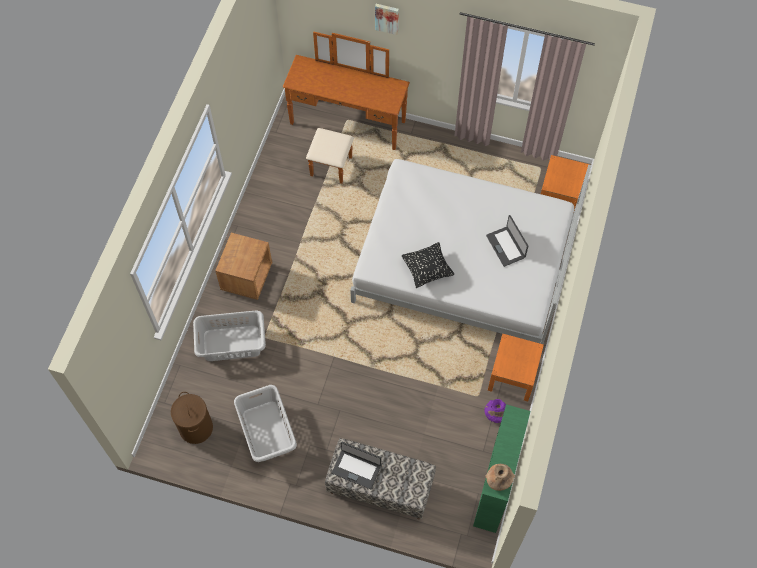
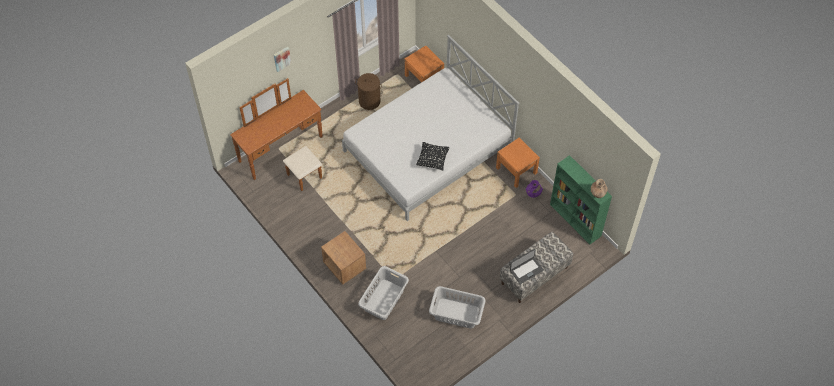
camera: 55 degrees left, 5 degrees down
(196, 427) = (425, 350): brown laundry basket -> brown laundry basket (369, 101)
(506, 246) = (448, 114): laptop -> none

